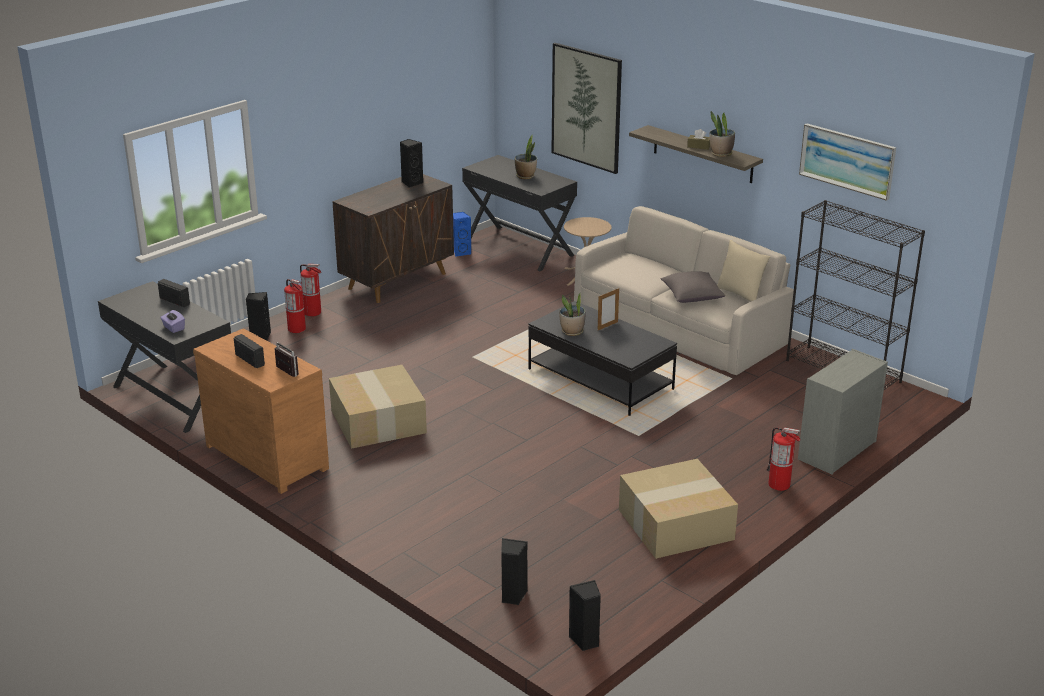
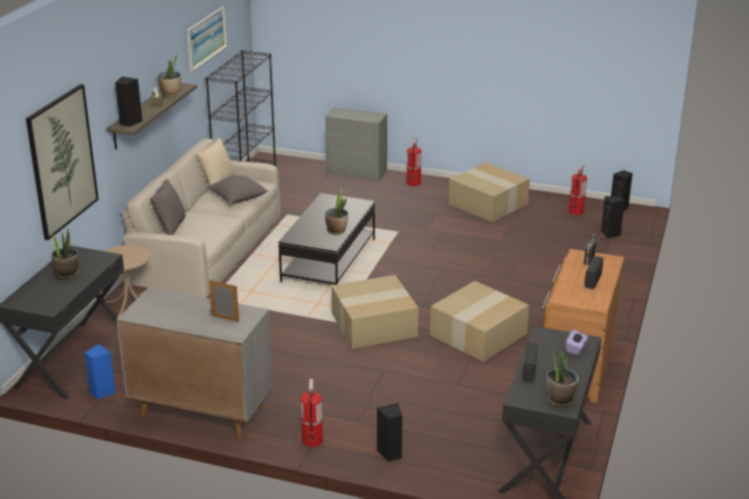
camera: 115 degrees left, 0 degrees up
(126, 301) = (560, 399): none -> potted plant
(297, 329) = (356, 436): fire extinguisher -> fire extinguisher (576, 211)
(398, 281) = (200, 411): brown cabinet -> grey cabinet
(411, 183) = (157, 311): black speaker -> black speaker (129, 122)
(448, 373) = (373, 325): none -> cardboard box
(607, 326) = (314, 220): picture frame -> picture frame (225, 319)
(646, 259) = (170, 228): none -> grey pillow

